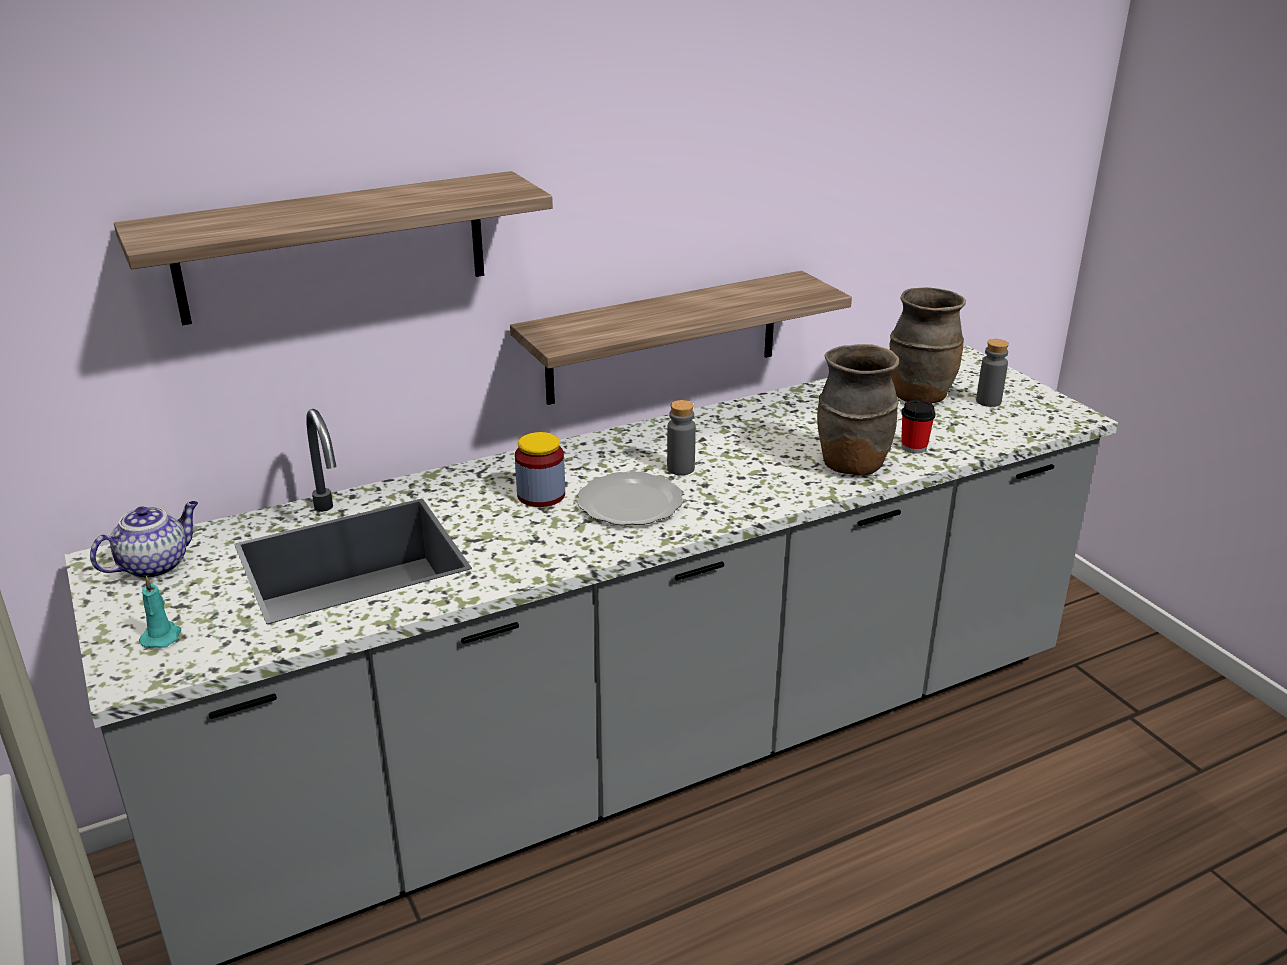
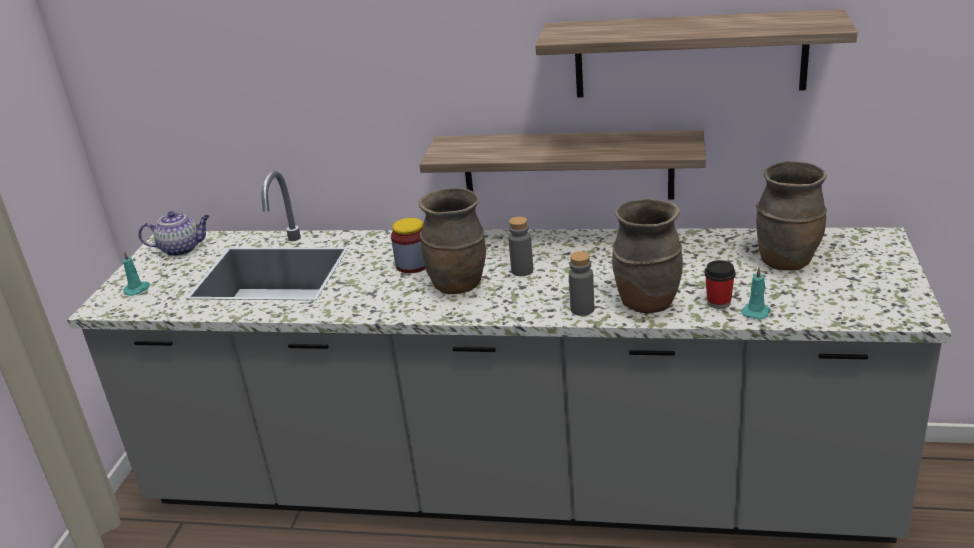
camera: 40 degrees right, 0 degrees up
(333, 247) = (305, 65): shelf -> shelf (689, 55)
(631, 502) = (458, 285): plate -> brown vase
(956, 446) = (756, 312): none -> turquoise candle
(988, 401) = (845, 281): grey bottle -> grey bottle (582, 309)

